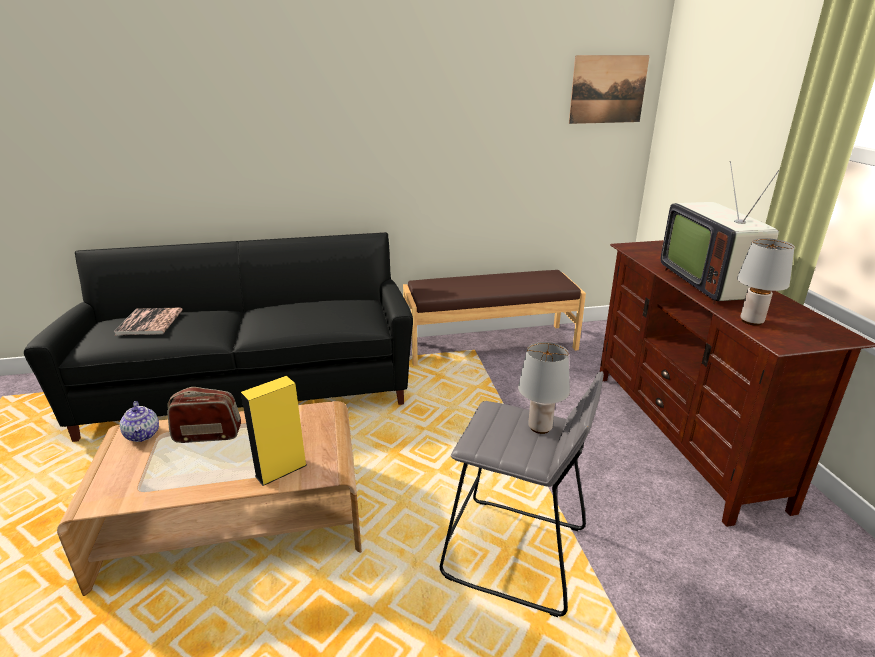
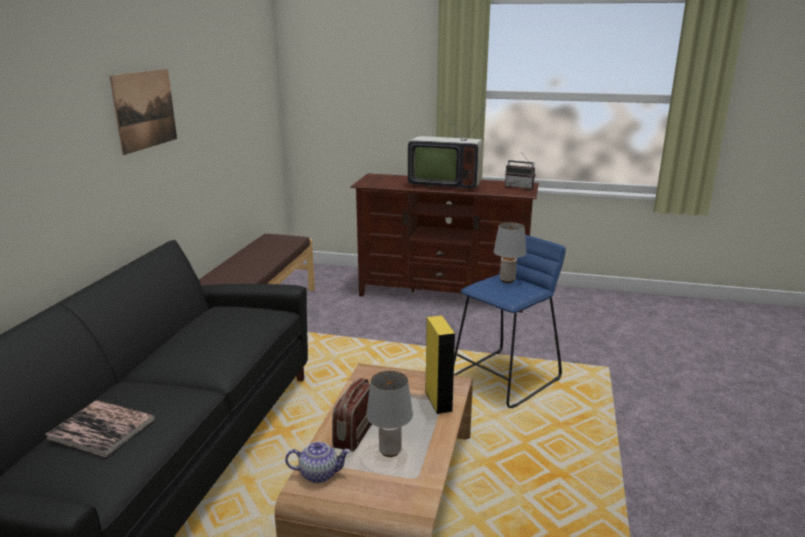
camera: 65 degrees left, 5 degrees down
(514, 554) = (505, 379): grey stool -> blue stool
(608, 89) = (260, 73): picture -> picture (145, 110)
(751, 321) = (498, 191): grey table lamp -> grey table lamp (389, 451)
(814, 333) = (520, 187): none -> radio

